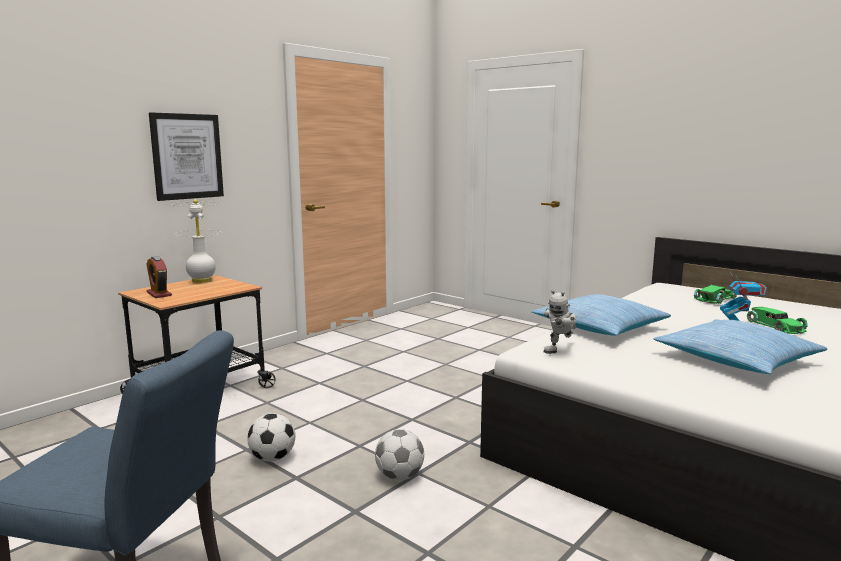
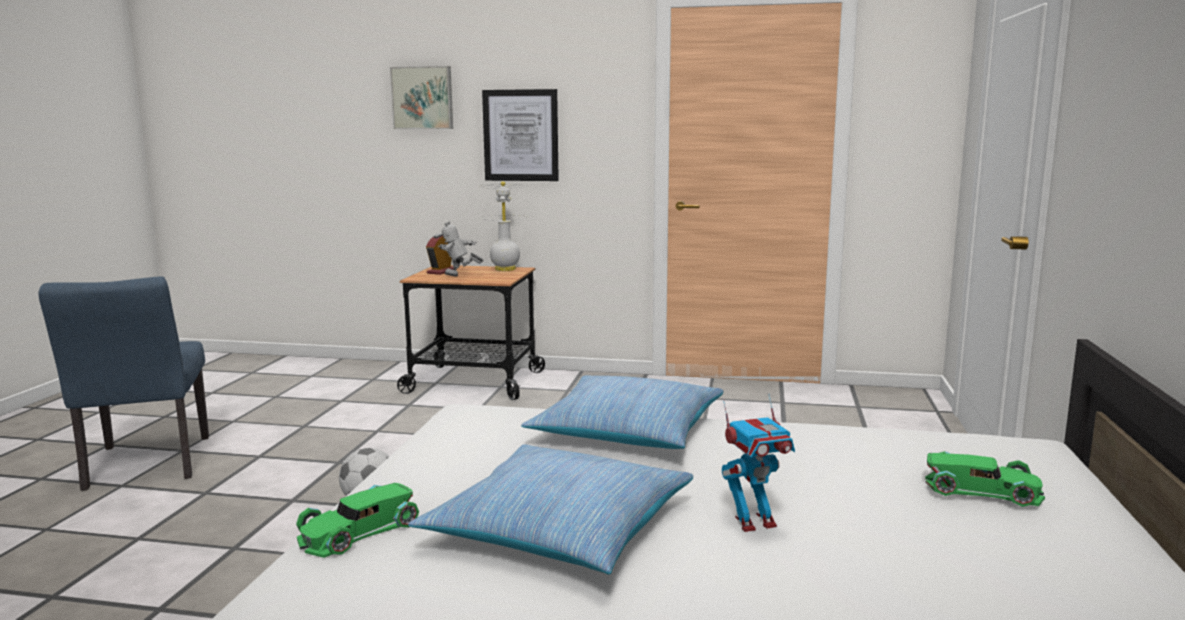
camera: 60 degrees right, 0 degrees up
(82, 118) = (423, 98): none -> picture
(272, 458) = (367, 444): football -> none
(560, 351) = (482, 424): toy robot -> toy robot (460, 277)
(775, 326) = (851, 556): green toy car -> green toy car (357, 530)

